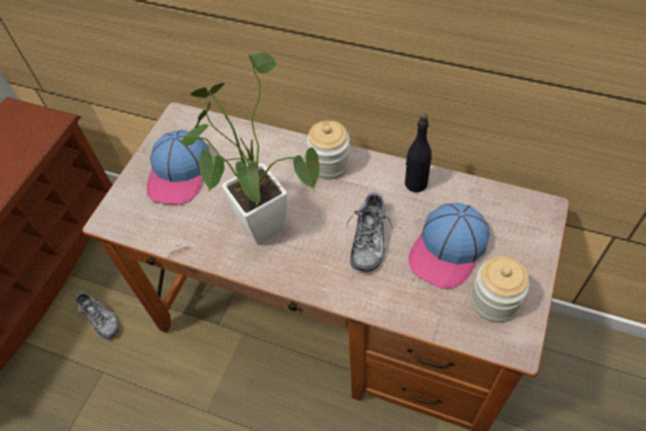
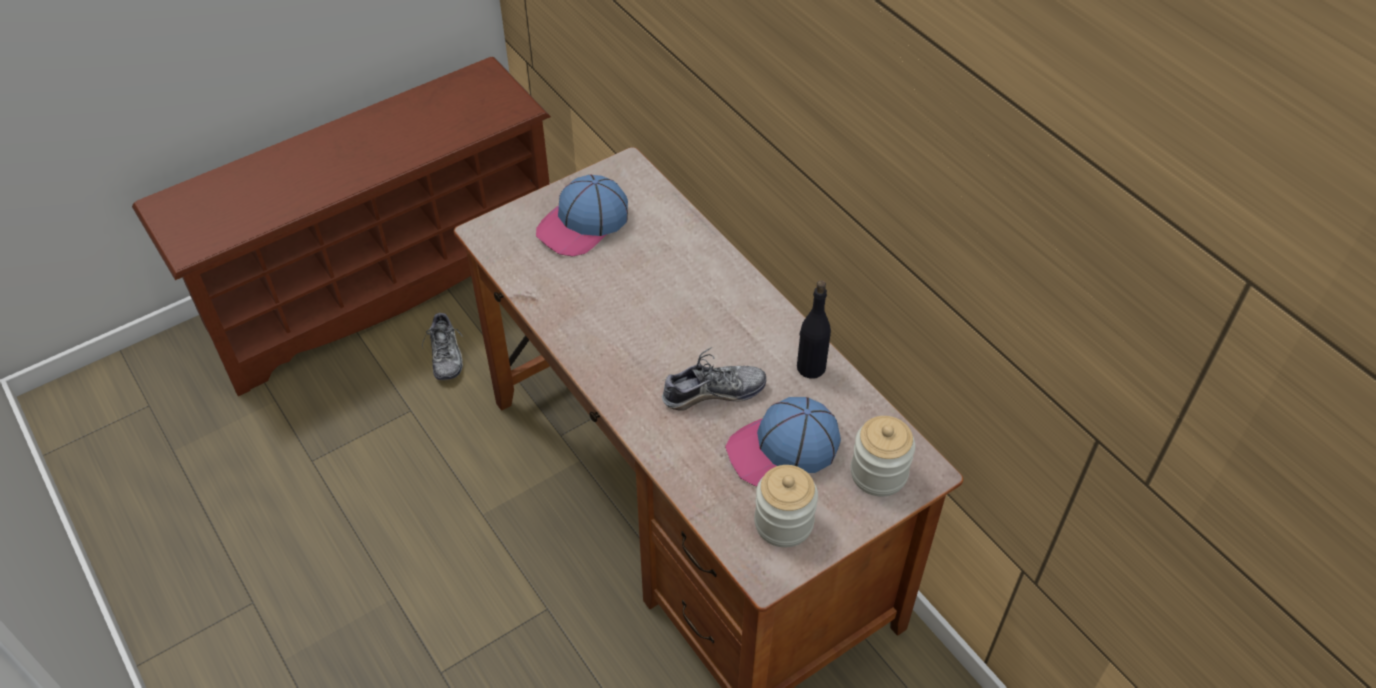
camera: 30 degrees right, 5 degrees down
(259, 220) = (621, 312): potted plant -> none
(329, 164) = (738, 298): jar -> jar (878, 473)
(369, 239) = (713, 392): shoe -> shoe turned 150 degrees counterclockwise

